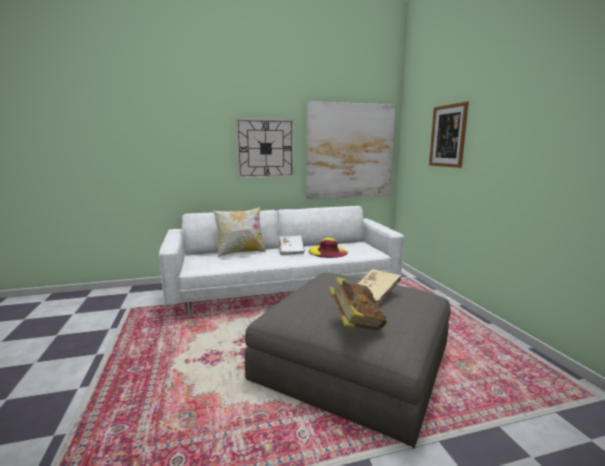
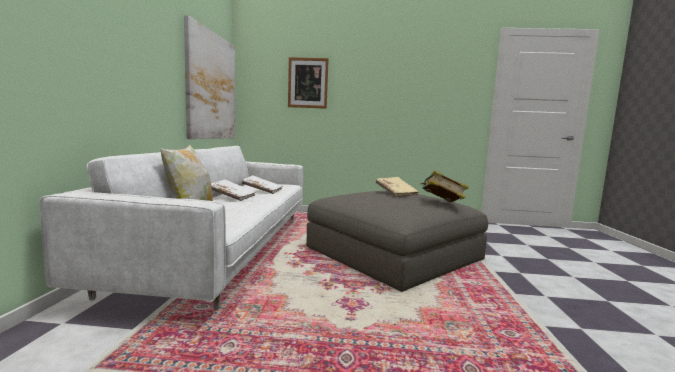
camera: 70 degrees left, 5 degrees down
(265, 148) = (152, 64): wall clock -> none
(328, 251) = (262, 191): yellow hat -> white book

